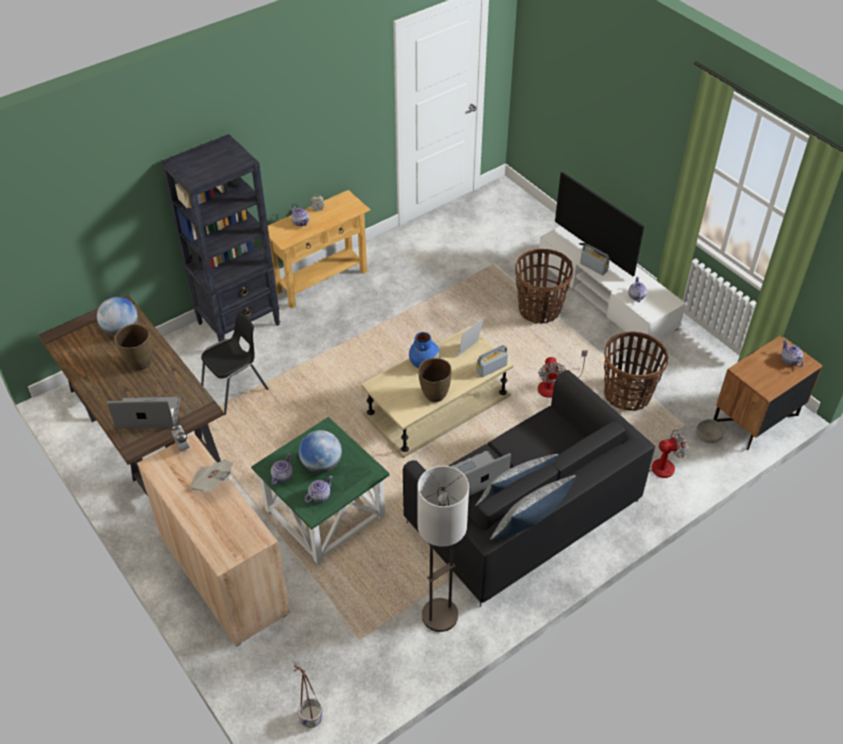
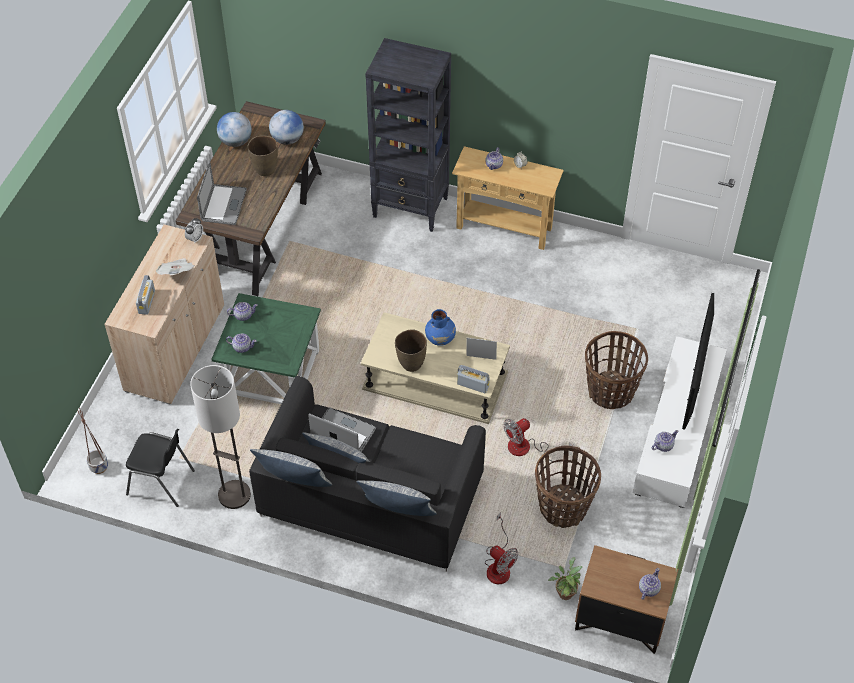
camera: 55 degrees right, 5 degrees up
(148, 414) = (224, 205): laptop -> laptop turned 45 degrees clockwise
(236, 389) = (344, 248): black chair -> black chair (161, 482)
(321, 464) = (271, 331): globe -> globe (236, 141)
(593, 267) = (672, 395): radio -> radio (146, 302)
(617, 470) = (397, 514): none -> pillow
(708, 436) = (565, 592): grey bowl -> potted plant

